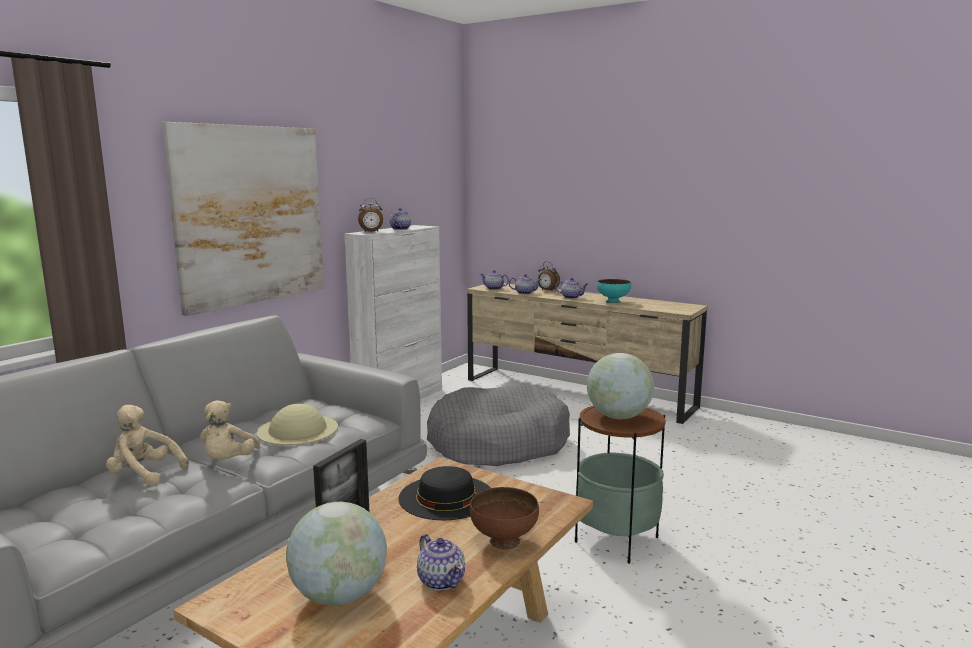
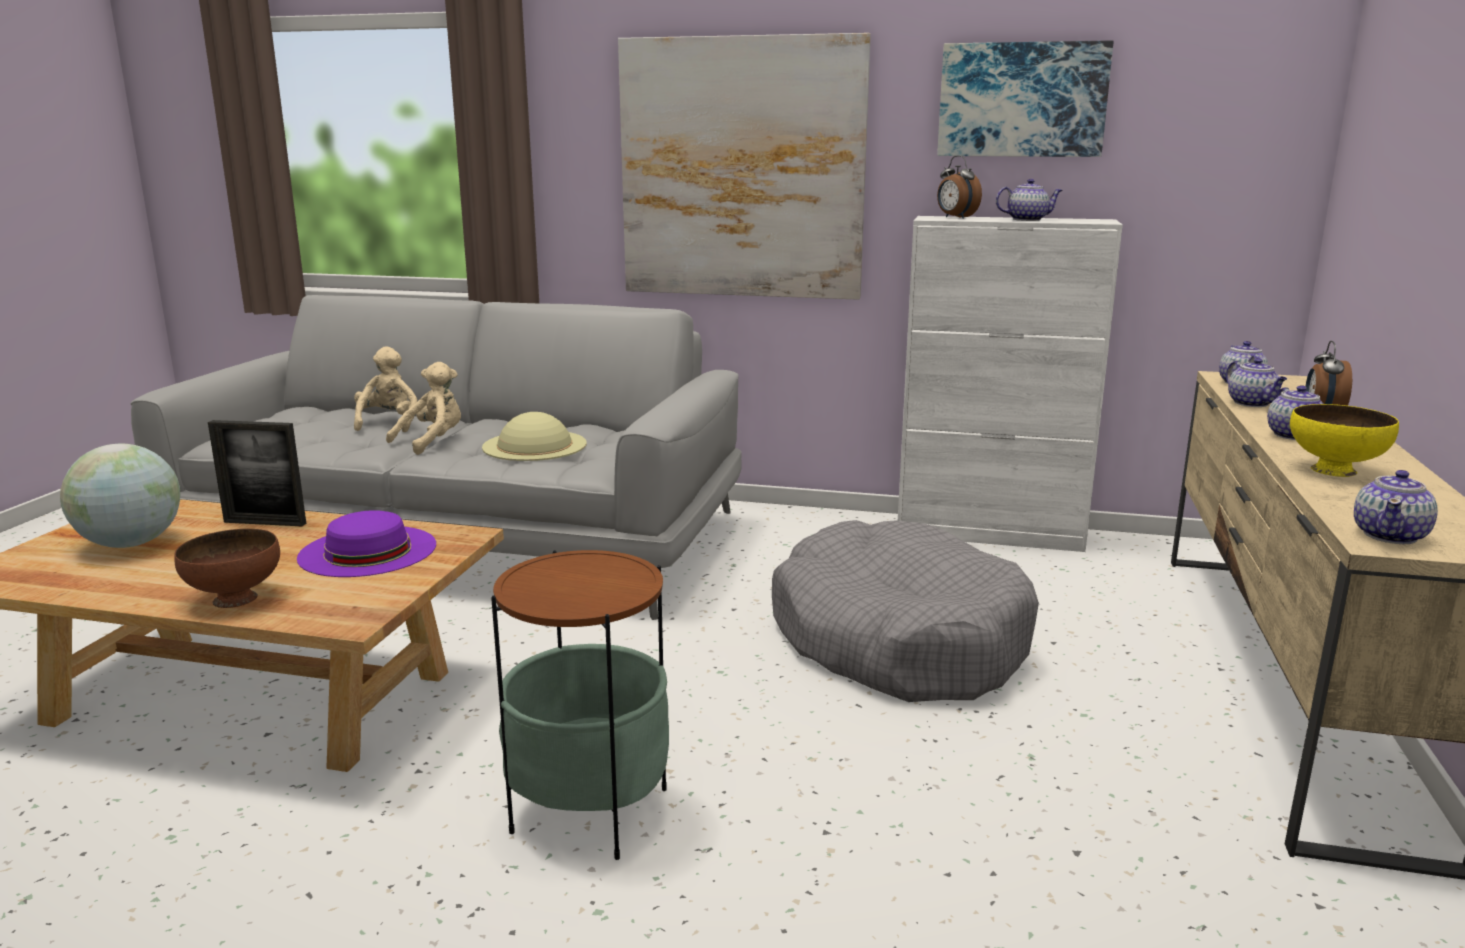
camera: 70 degrees right, 5 degrees up
(228, 462) = (432, 442): beige plush toy -> beige plush toy turned 150 degrees clockwise
(375, 167) = (1022, 100): none -> picture
(441, 580) = (145, 581): teapot -> teapot (1390, 535)
(446, 497) = (368, 551): black hat -> purple hat
(613, 301) = (1335, 470): turquoise bowl -> yellow bowl
(619, 417) = (581, 580): globe -> none

